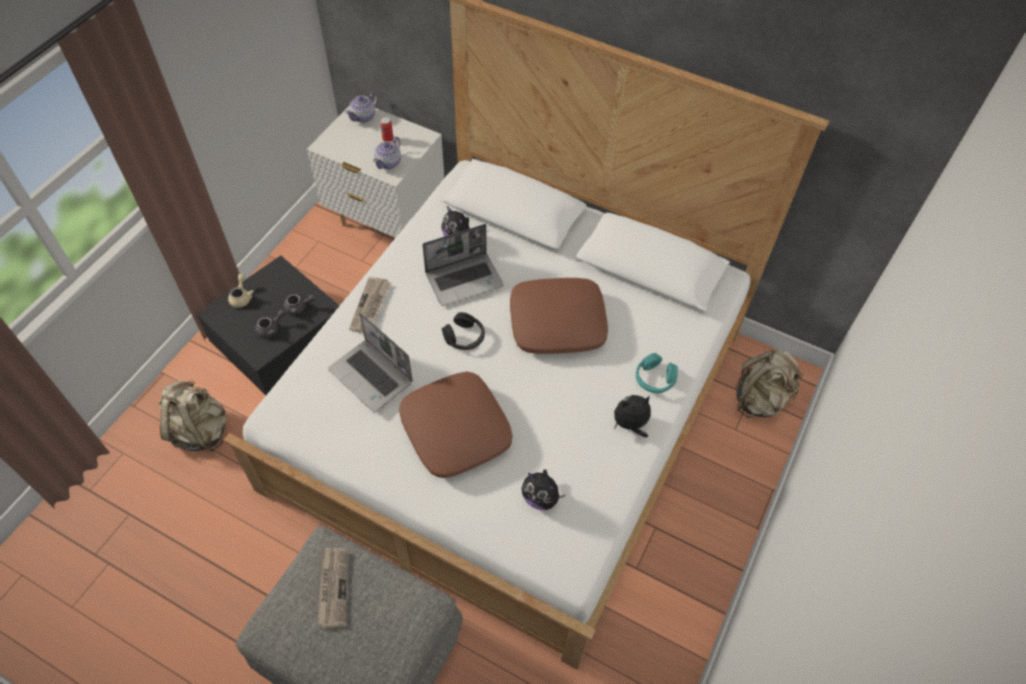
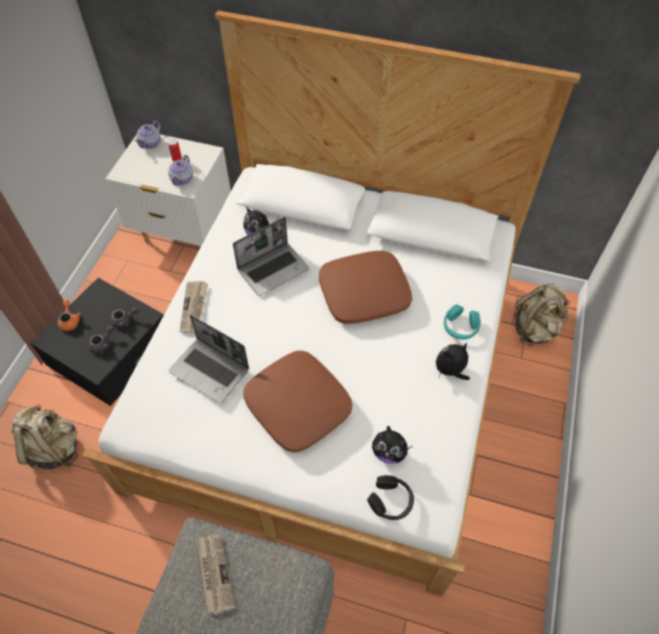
camera: 10 degrees left, 0 degrees up
(242, 297) = (70, 320): beige teapot -> orange teapot
(464, 337) = (286, 320): black headphones -> black headphones (391, 501)

